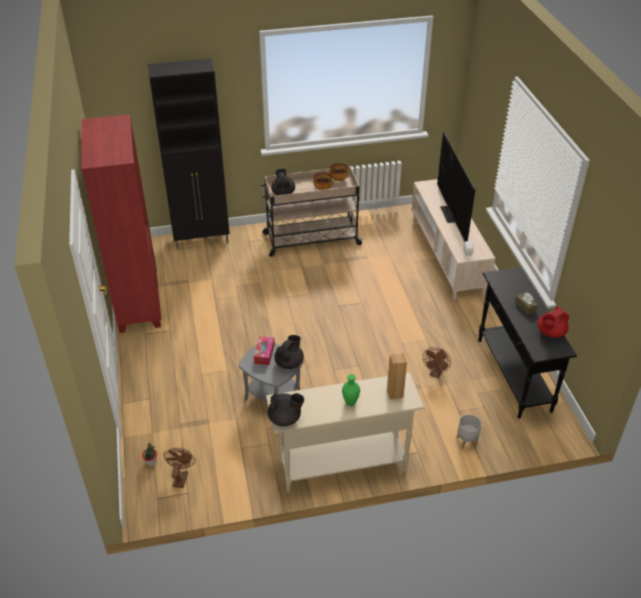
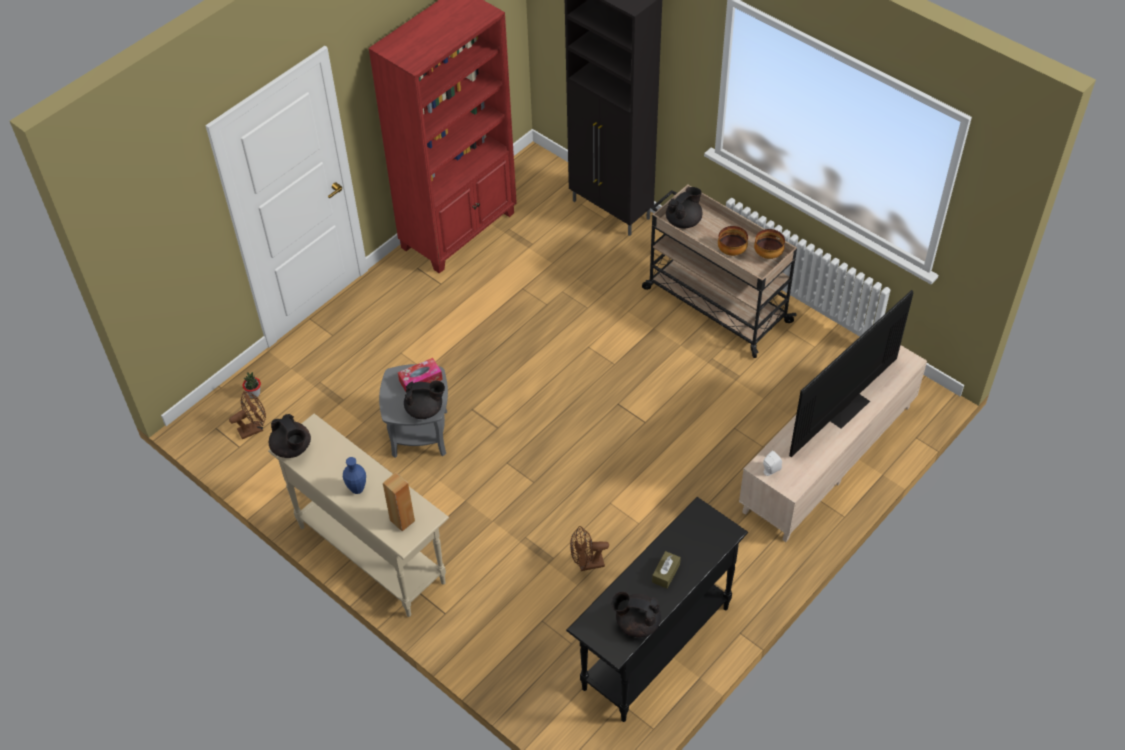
camera: 55 degrees right, 10 degrees up
(350, 403) = (357, 489): green vase -> blue vase
(466, 442) = (499, 653): grey planter -> none
(550, 333) = (637, 622): red teapot -> black teapot

